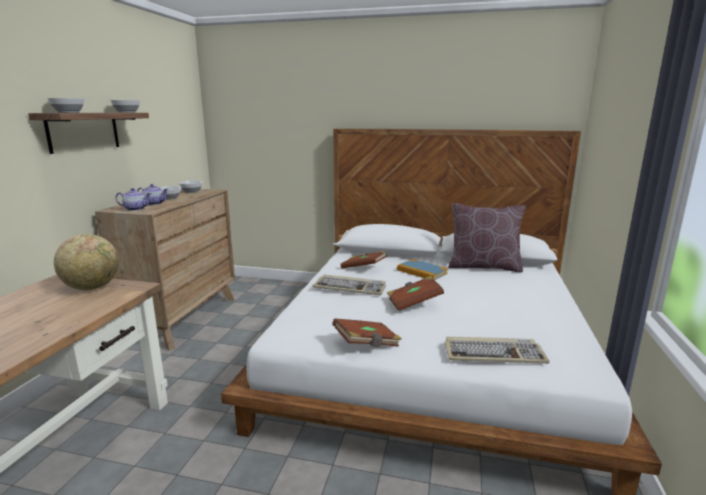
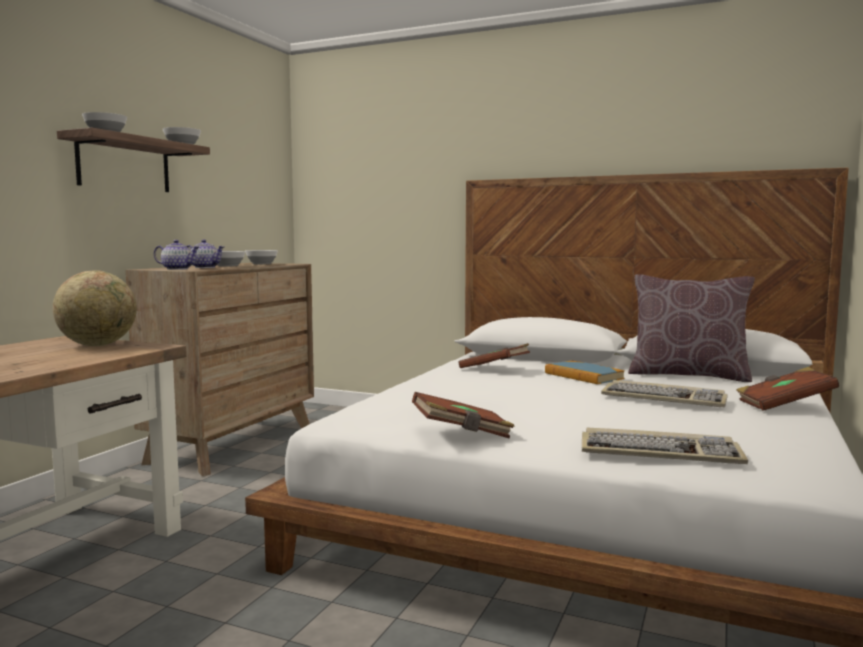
camera: 10 degrees right, 10 degrees down
(350, 287) = (464, 384): keyboard -> keyboard (664, 398)
(414, 303) = (554, 401): brown book -> brown book (784, 405)

